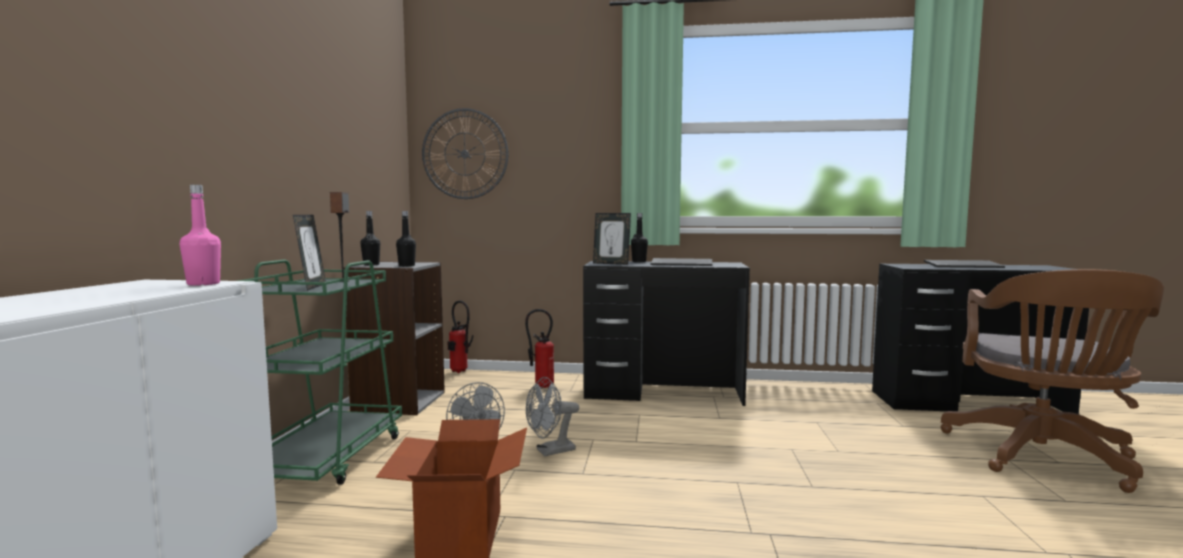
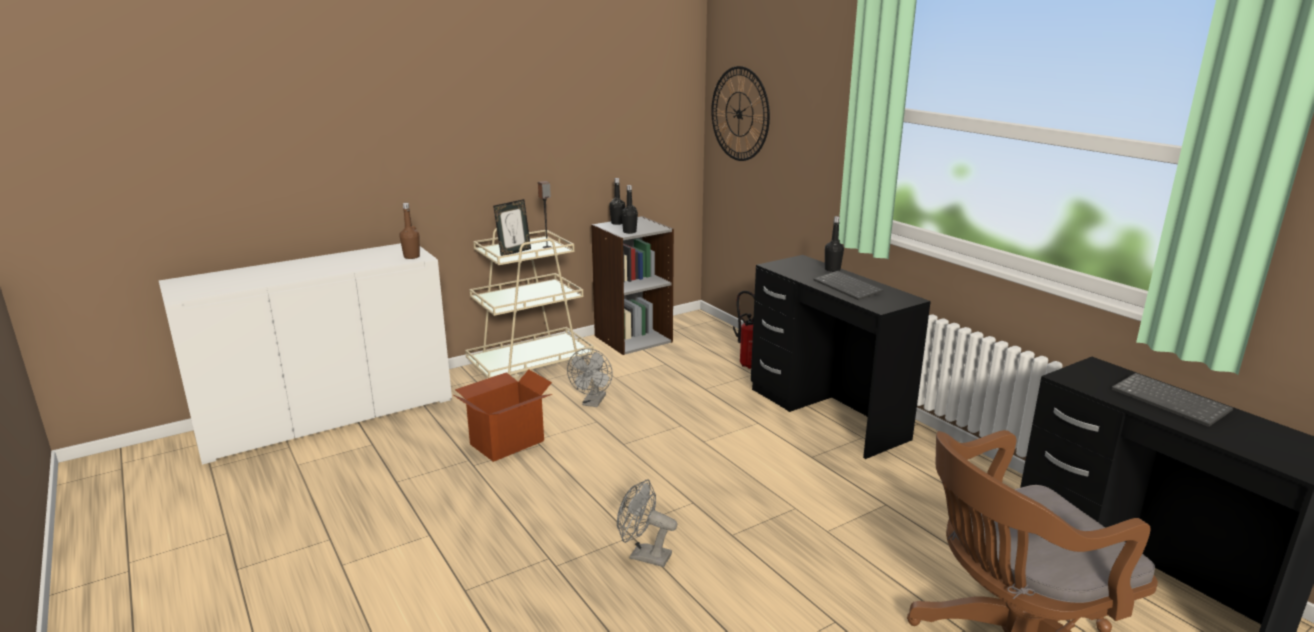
camera: 50 degrees right, 15 degrees up
(203, 284) = (411, 257): pink bottle -> brown bottle
(326, 458) = (531, 366): green cart -> beige cart
(460, 372) = (720, 325): fire extinguisher -> none
(550, 451) = (638, 420): grey fan -> grey fan (644, 556)
(611, 263) = (791, 267): picture frame -> none

